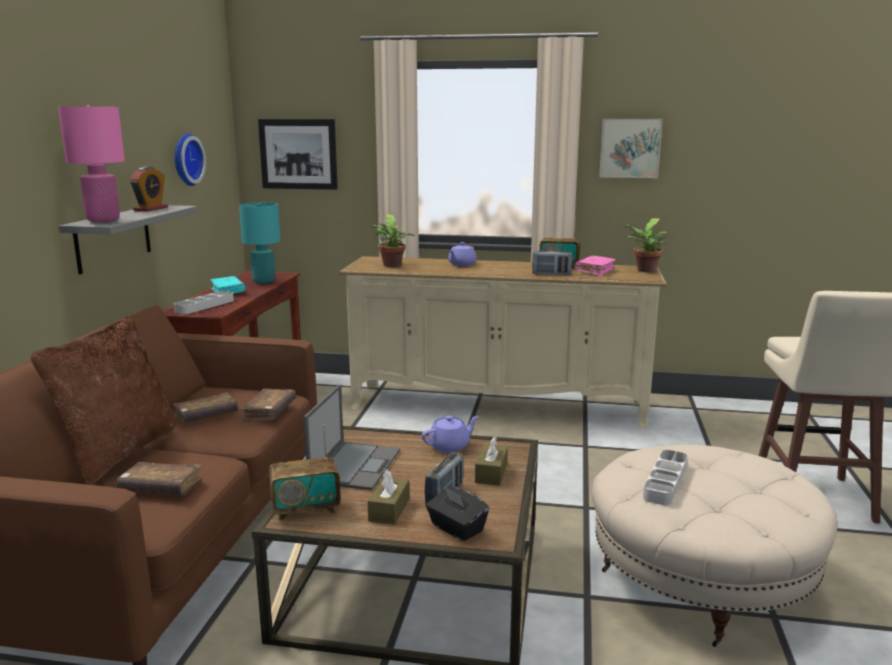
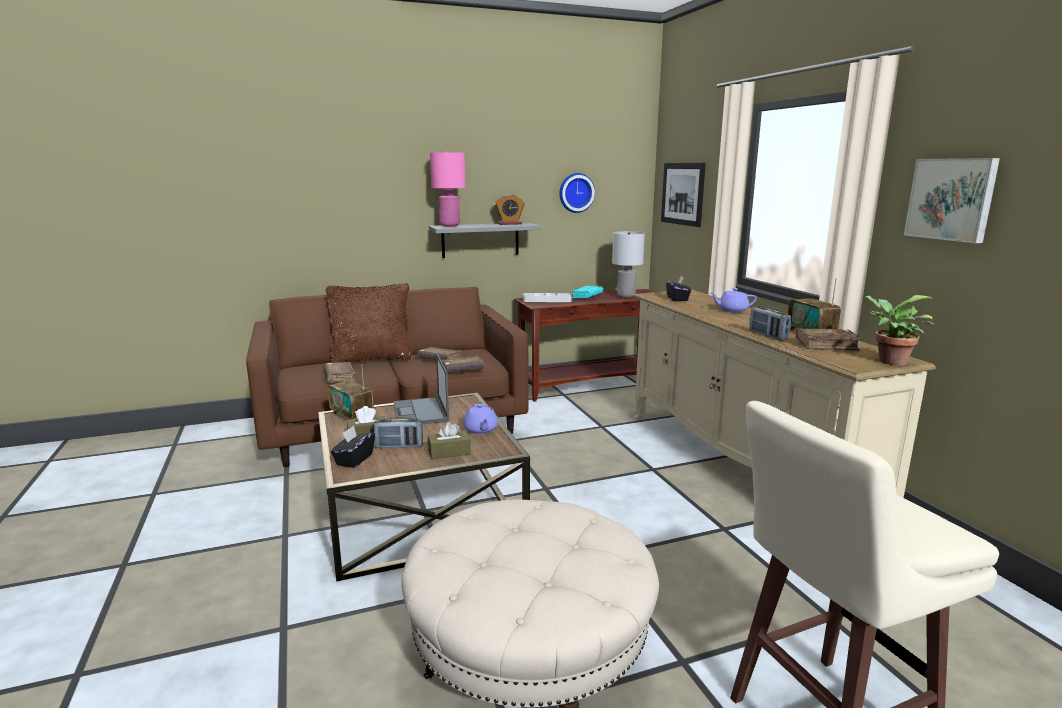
camera: 60 degrees right, 0 degrees up
(264, 282) = (626, 297): turquoise table lamp -> grey table lamp
(355, 465) = (421, 412): laptop -> laptop turned 90 degrees clockwise
(392, 265) = (677, 299): potted plant -> black tissue box
(450, 446) = (480, 430): purple teapot -> purple teapot turned 45 degrees clockwise
(595, 271) = (826, 346): pink book -> brown book
(665, 481) = (508, 525): grey tray -> none

